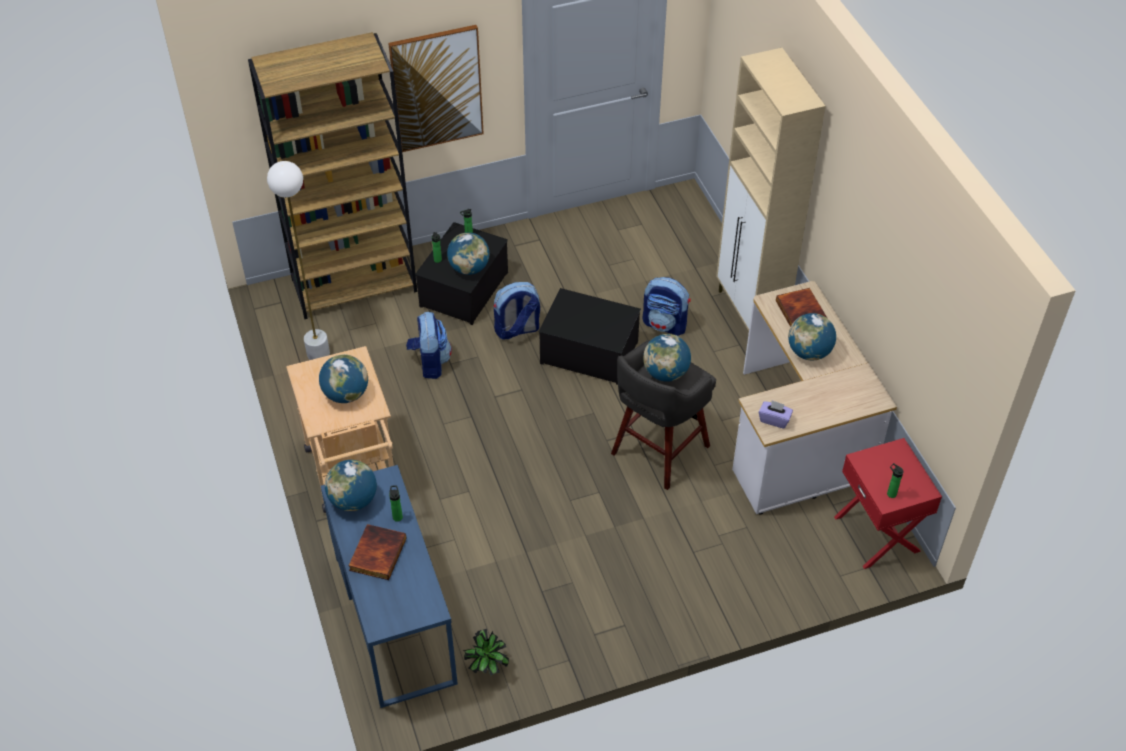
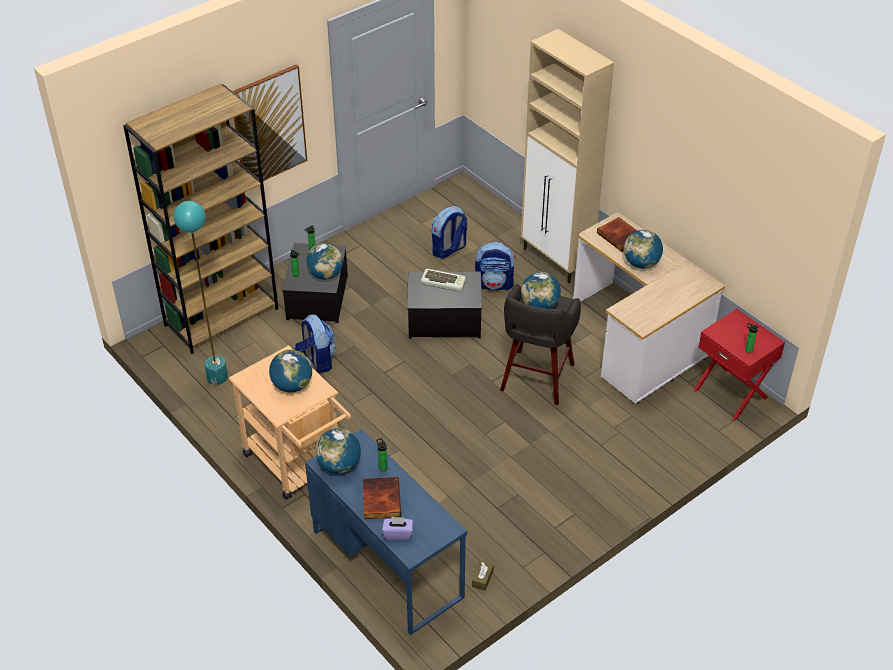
camera: 20 degrees left, 5 degrees down
(318, 353) = (217, 377): white floor lamp -> turquoise floor lamp
(487, 668) = (482, 578): potted plant -> brown tissue box
(517, 330) = (377, 317): backpack -> backpack (449, 250)
(593, 311) = (444, 282): none -> keyboard
(774, 420) = (640, 317): purple tissue box -> purple tissue box (398, 534)

